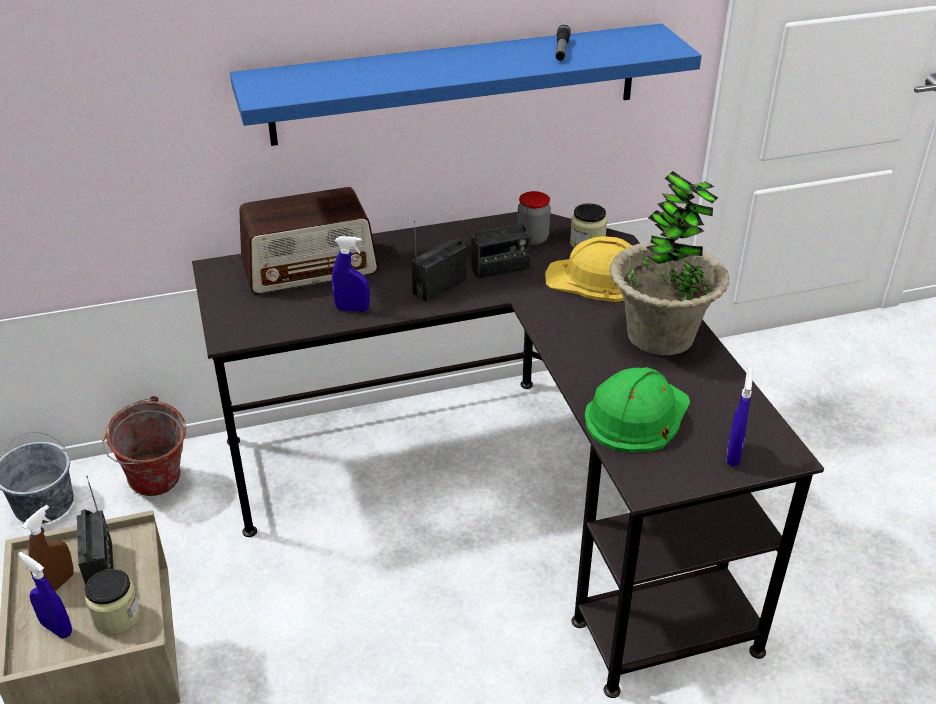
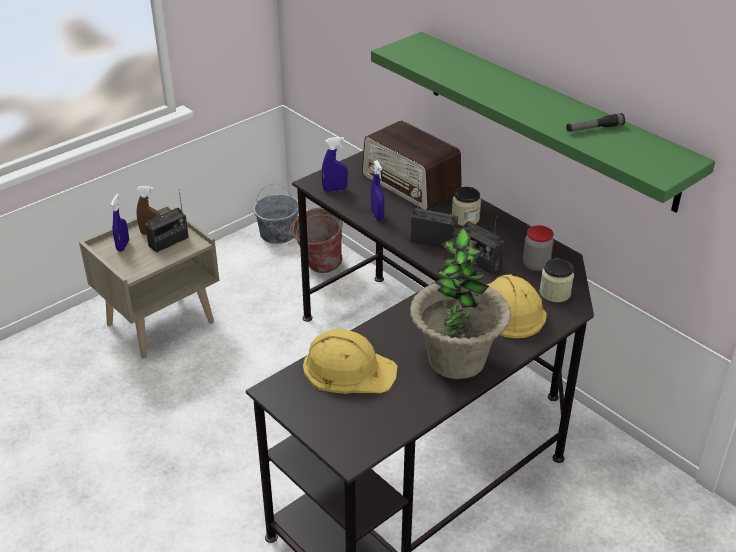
camera: 65 degrees right, 0 degrees up
(117, 617) = (138, 261): jar -> jar (465, 218)
(456, 84) = (548, 118): blue shelf -> green shelf
(636, 415) = (348, 369): green hard hat -> yellow hard hat
(733, 454) = (333, 427): blue spray bottle -> blue spray bottle (335, 190)

